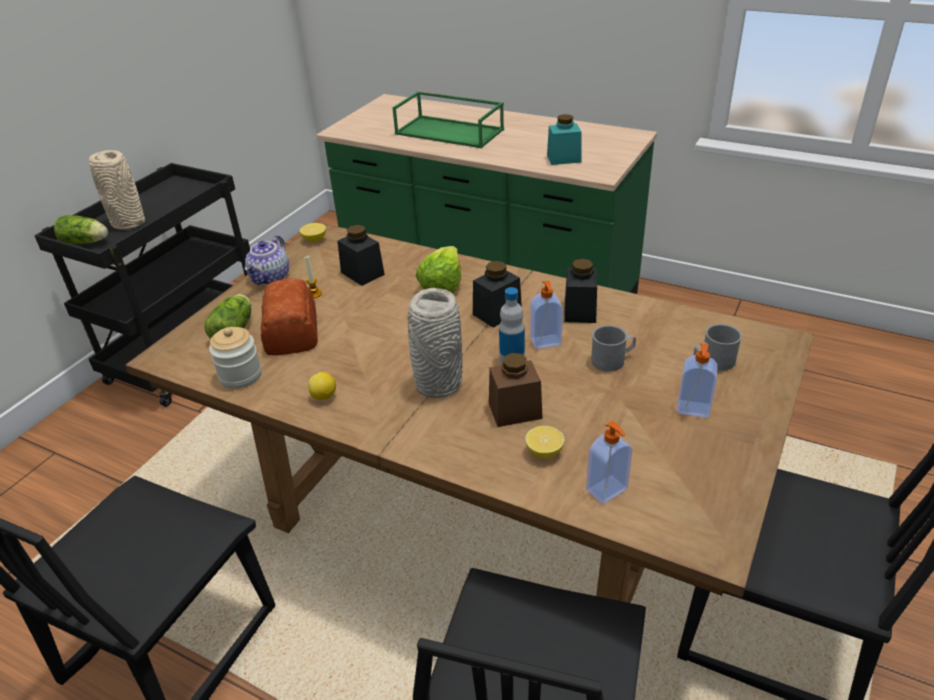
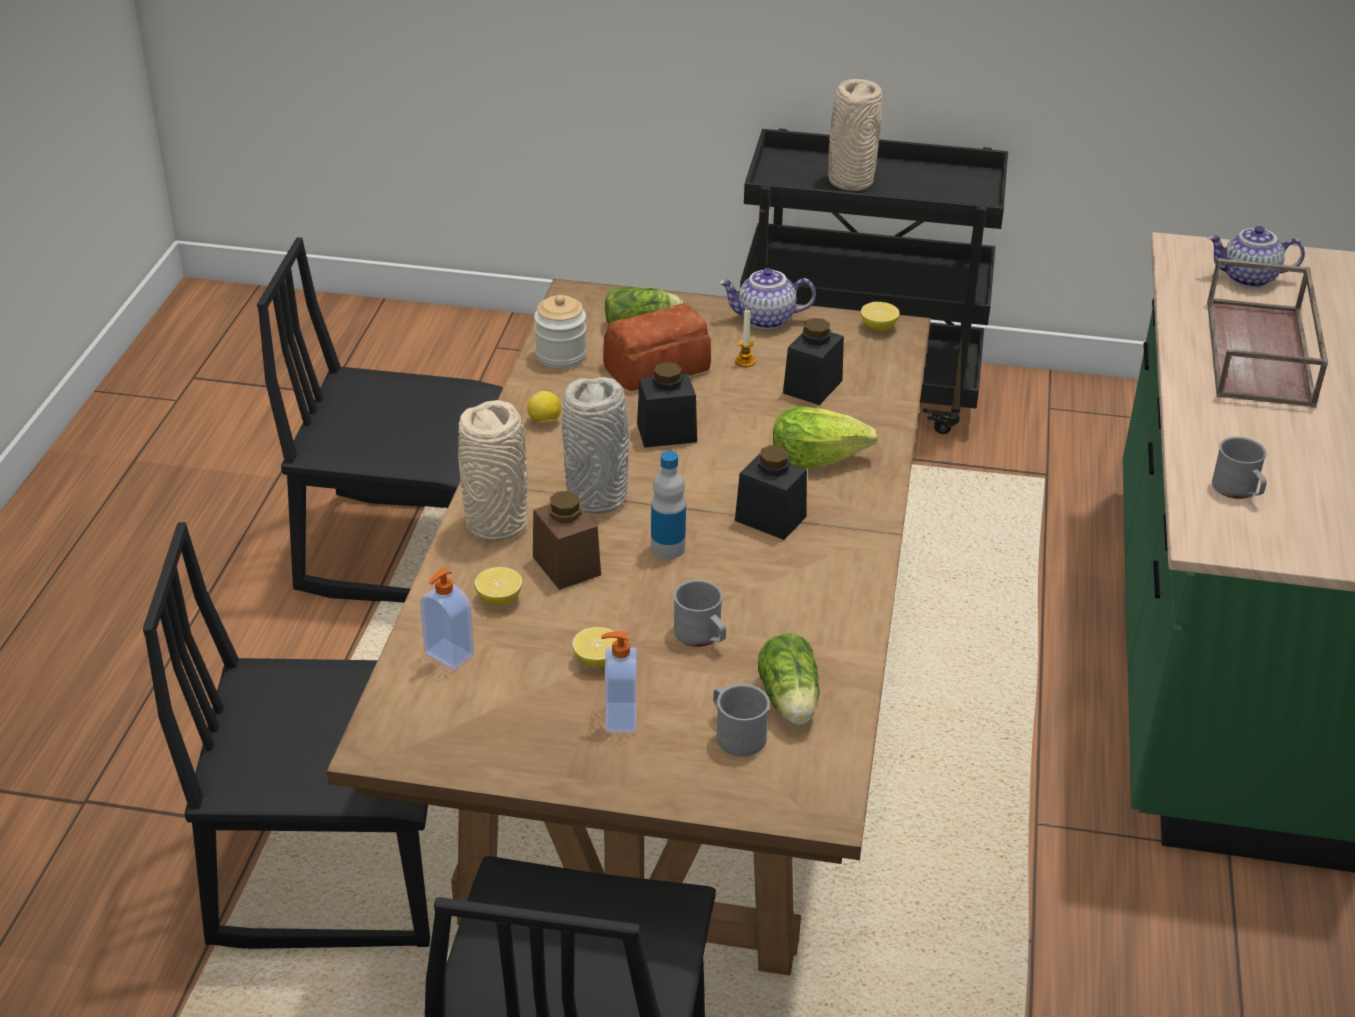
camera: 70 degrees right, 0 degrees up
(87, 242) = (789, 170): lettuce -> lettuce (789, 702)
(382, 121) = (1248, 279): none -> teapot
(446, 441) = (496, 523): none -> beige vase
(450, 131) = (1261, 353): green tray -> brown tray
(546, 342) = (719, 571): soap dispenser -> none
(563, 158) = (1238, 490): turquoise jar -> grey mug
(580, 311) = (810, 593): black jar -> black jar (666, 432)
(629, 411) = (597, 660): none -> lemon

